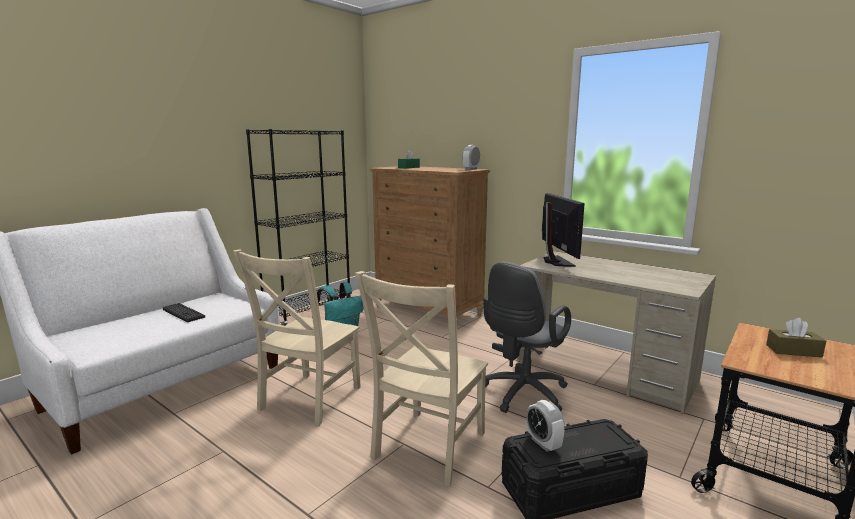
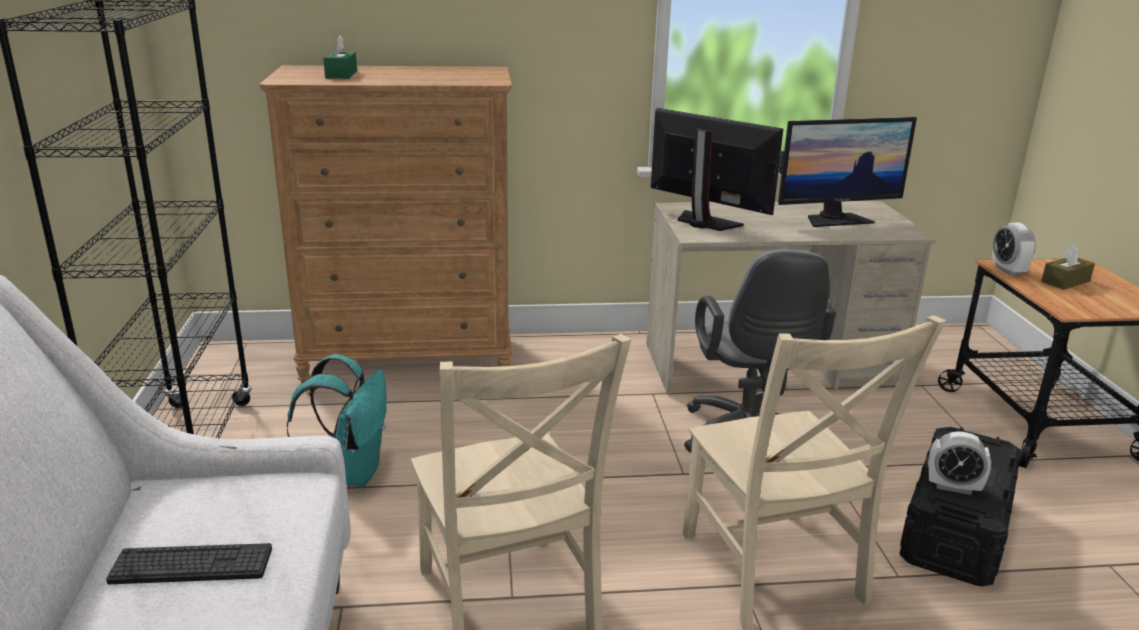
camera: 45 degrees left, 10 degrees up
(471, 169) = (481, 70): alarm clock -> alarm clock (1008, 270)
(647, 275) = (835, 219): none -> monitor

